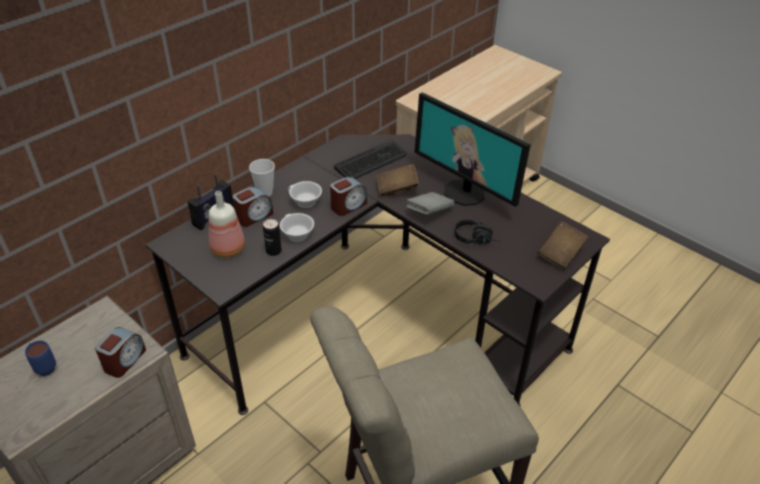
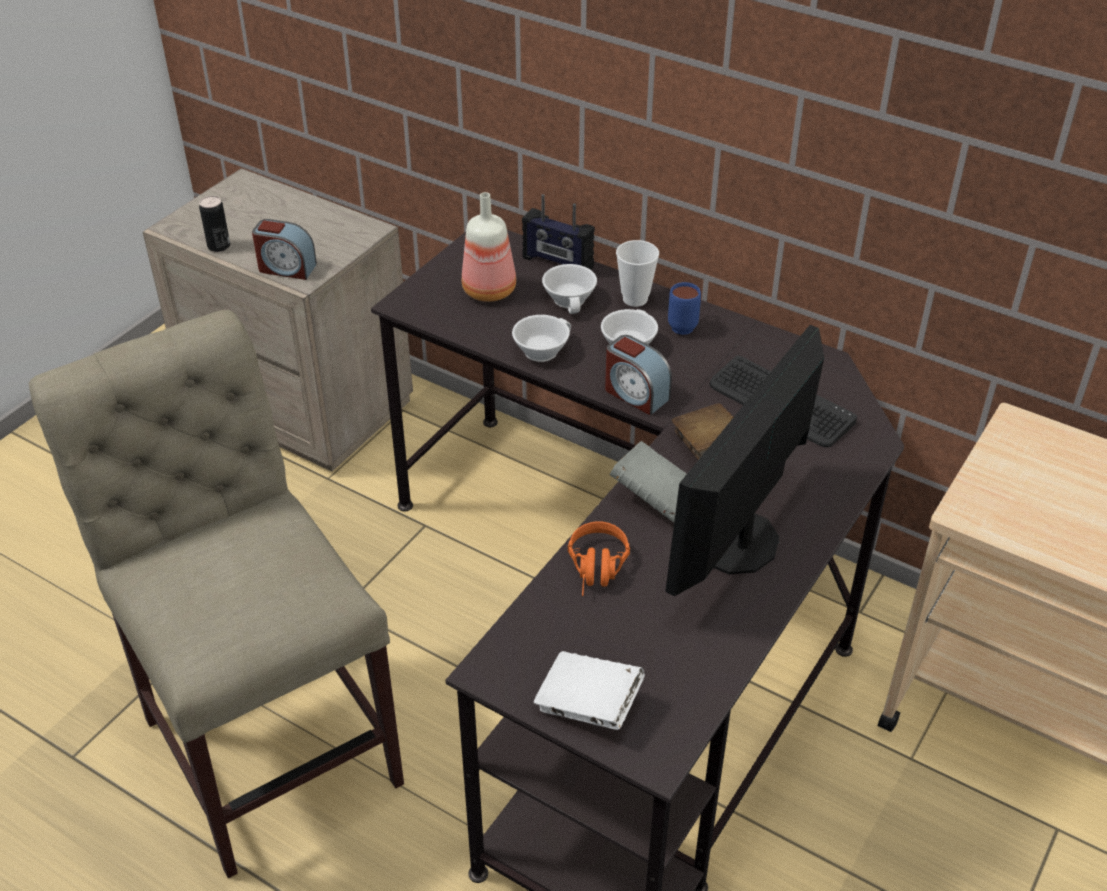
camera: 80 degrees right, 0 degrees up
(44, 367) = (271, 215): blue mug -> blue mug (685, 325)
(254, 216) = (571, 300): alarm clock -> white cup
(273, 251) = (496, 334): can -> can (219, 246)
(477, 239) = (597, 571): black headphones -> orange headphones
(560, 254) = (588, 705): brown book -> white book

